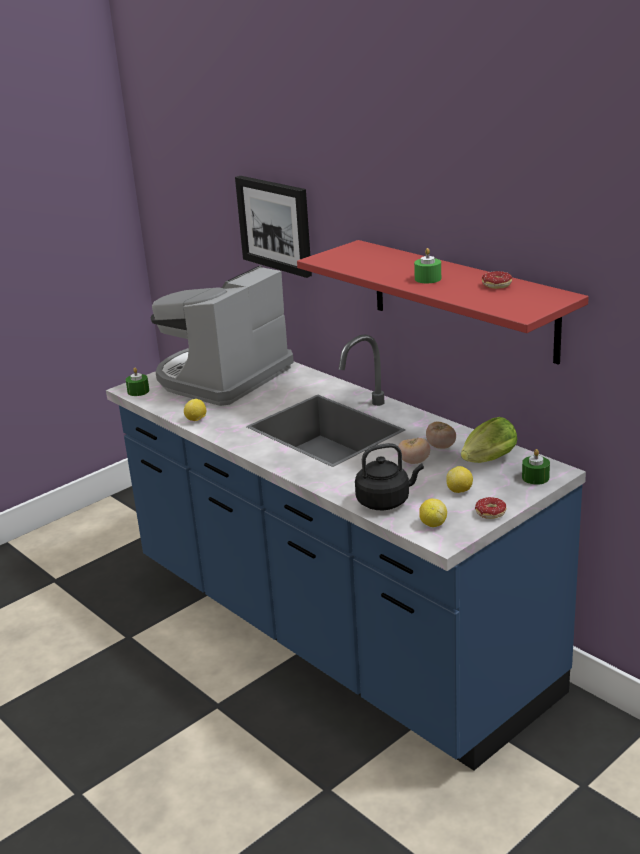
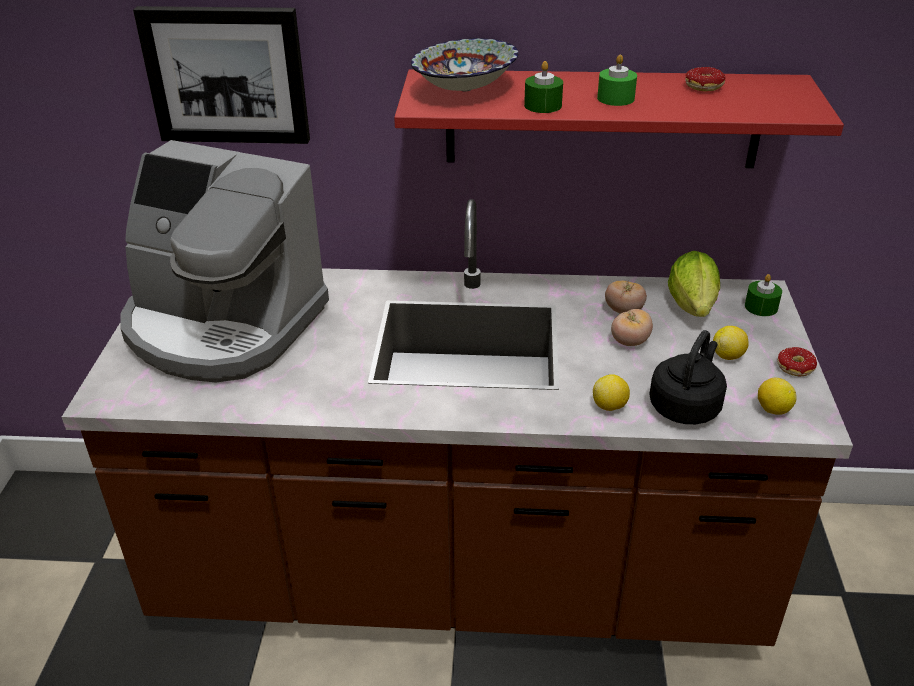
camera: 45 degrees left, 10 degrees up
(138, 391) = (123, 396): green candle -> green candle (543, 105)
(196, 420) = (285, 404): lemon -> lemon (609, 406)
(222, 378) = (223, 325): coffee machine -> coffee machine turned 60 degrees counterclockwise
(334, 629) = (459, 574): blue counter -> brown counter
(360, 256) = (466, 89): none -> bowl

